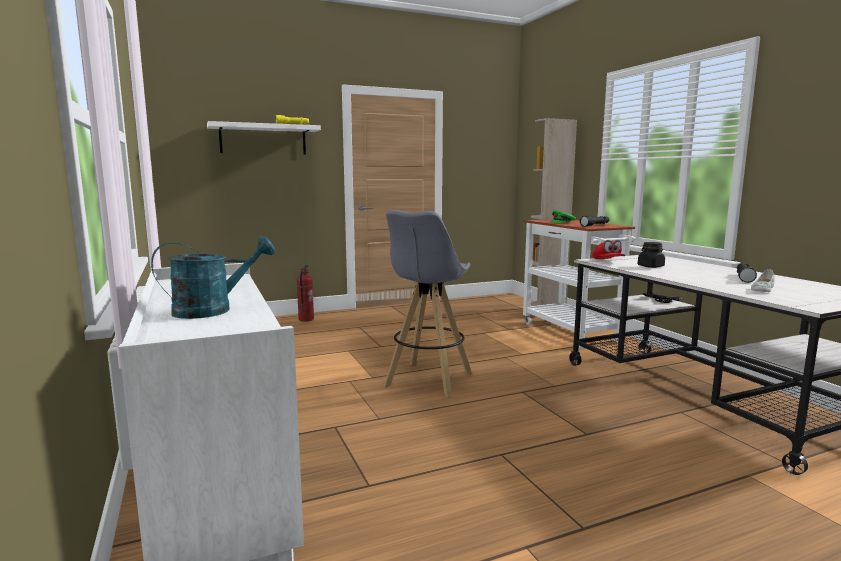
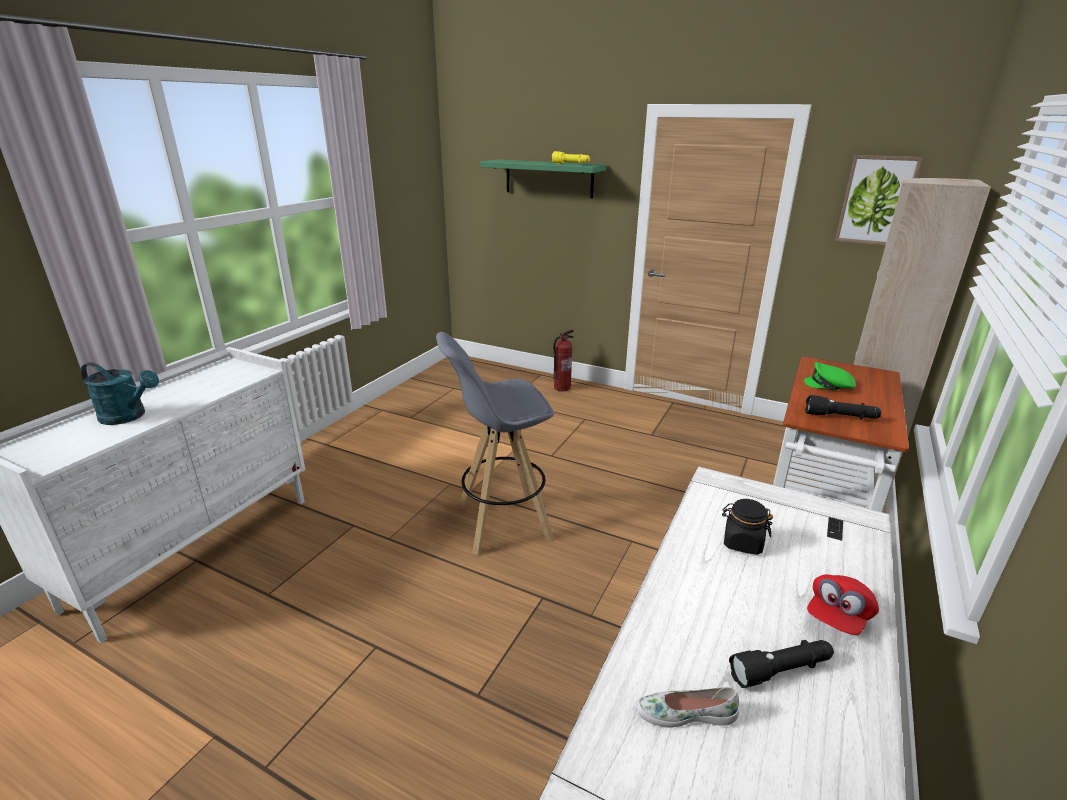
camera: 50 degrees right, 15 degrees up
(263, 139) = (549, 178): white shelf -> green shelf
(483, 146) = (876, 200): none -> picture
(608, 261) = (726, 495): red cap -> red cap (838, 616)

